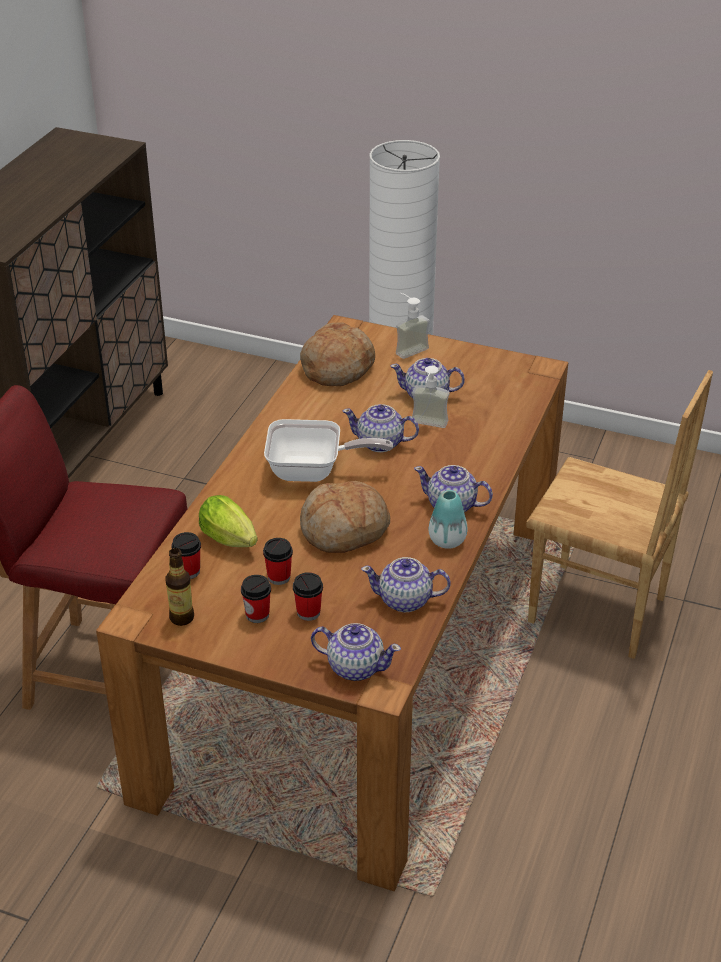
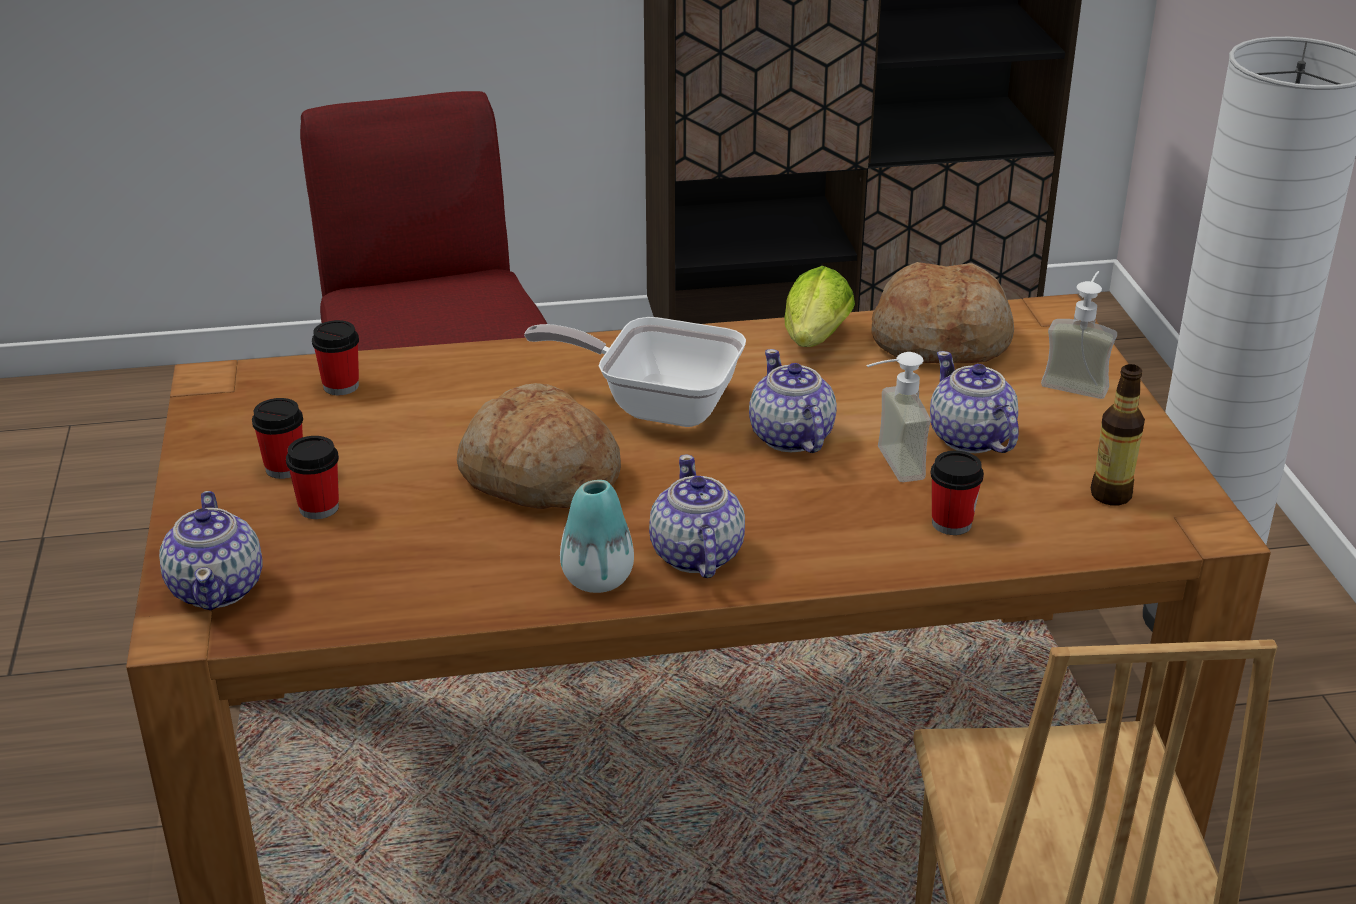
camera: 60 degrees right, 5 degrees down
(182, 618) = (239, 414): bottle -> bottle (1111, 495)
(231, 541) = (433, 395): lettuce -> lettuce (813, 343)
(279, 577) = (382, 457): cup -> cup (951, 523)
(313, 471) = (657, 404): frying pan -> frying pan turned 135 degrees clockwise
(405, 600) = (410, 586): teapot -> none

